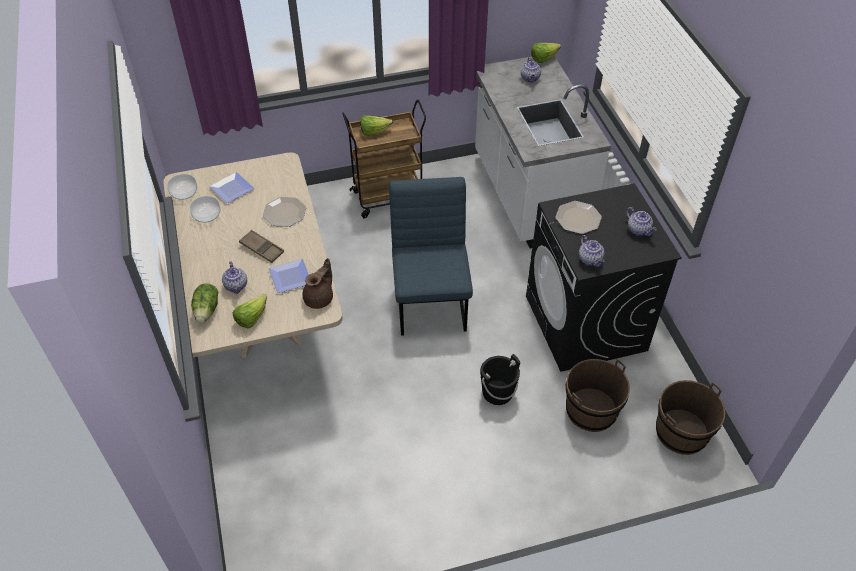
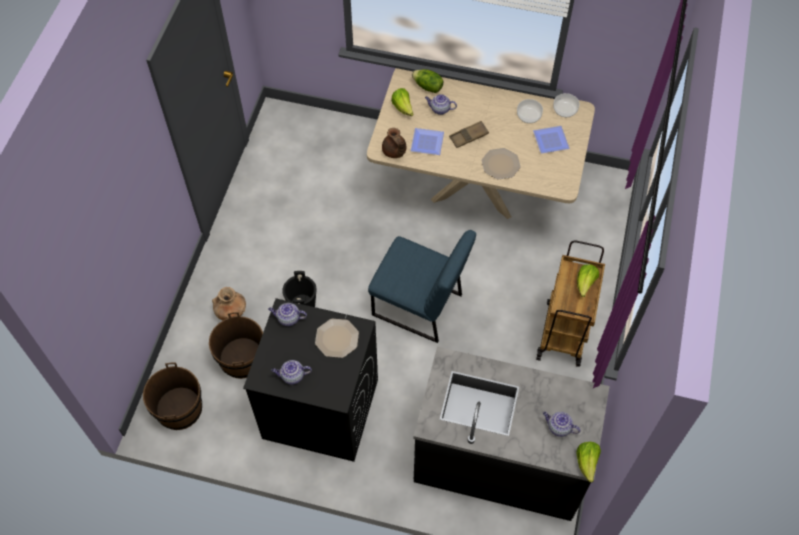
camera: 120 degrees right, 10 degrees up
(528, 195) = (500, 460): white counter -> black counter
(552, 450) = (231, 312): none -> brown vase

